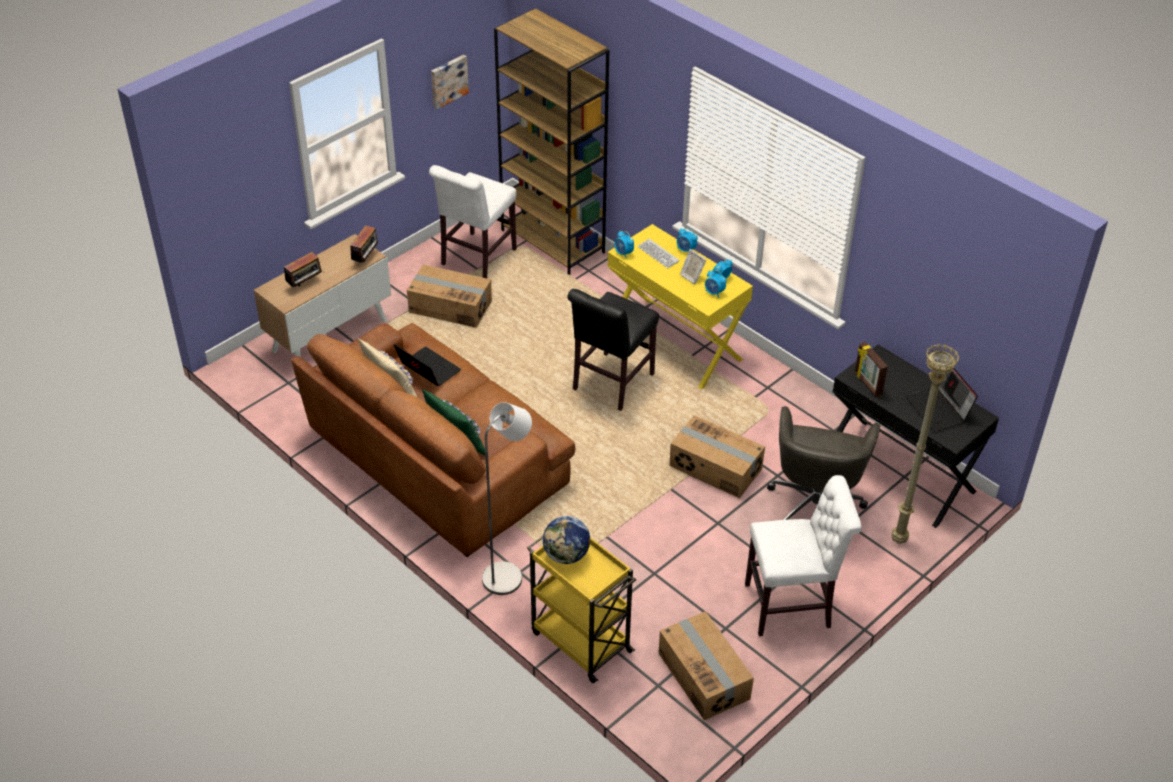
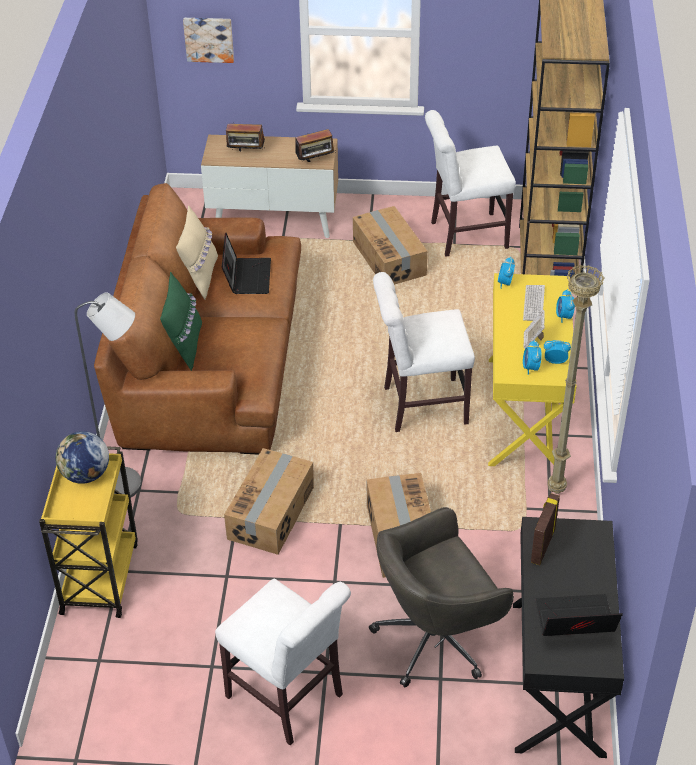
camera: 50 degrees right, 0 degrees up
(448, 80) = (503, 37): picture -> picture (209, 38)
(610, 384) = (420, 406): black chair -> white chair
(704, 675) = (140, 686): cardboard box -> cardboard box (272, 513)
(900, 539) = (465, 732): beige floor lamp -> beige floor lamp (557, 490)
(939, 409) = (574, 622): laptop -> laptop turned 60 degrees clockwise

